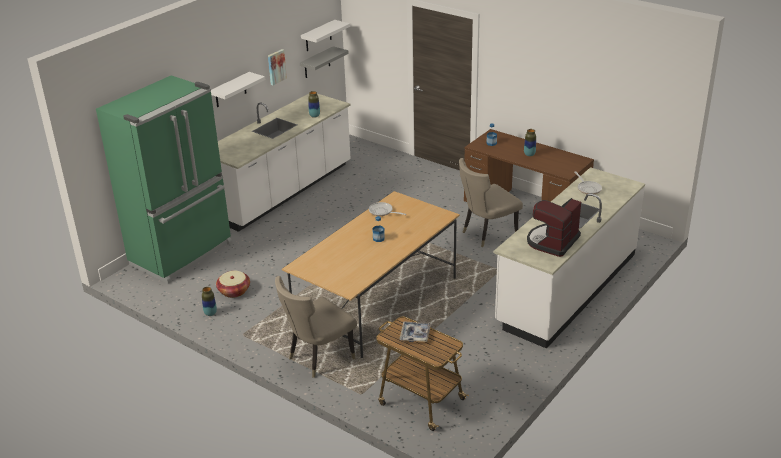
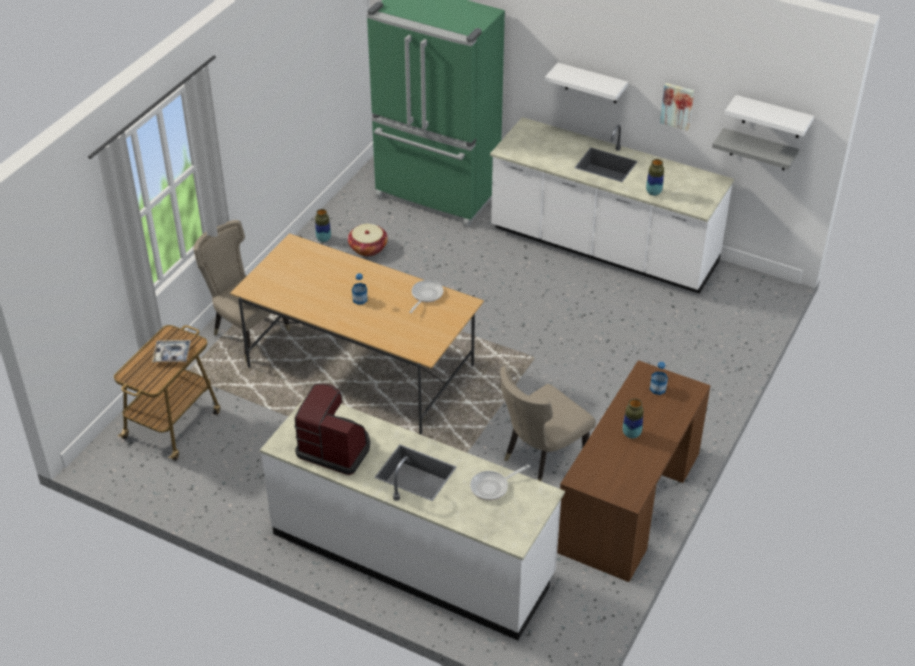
camera: 80 degrees right, 10 degrees up
(486, 234) = (541, 460): beige chair -> beige chair turned 90 degrees counterclockwise

